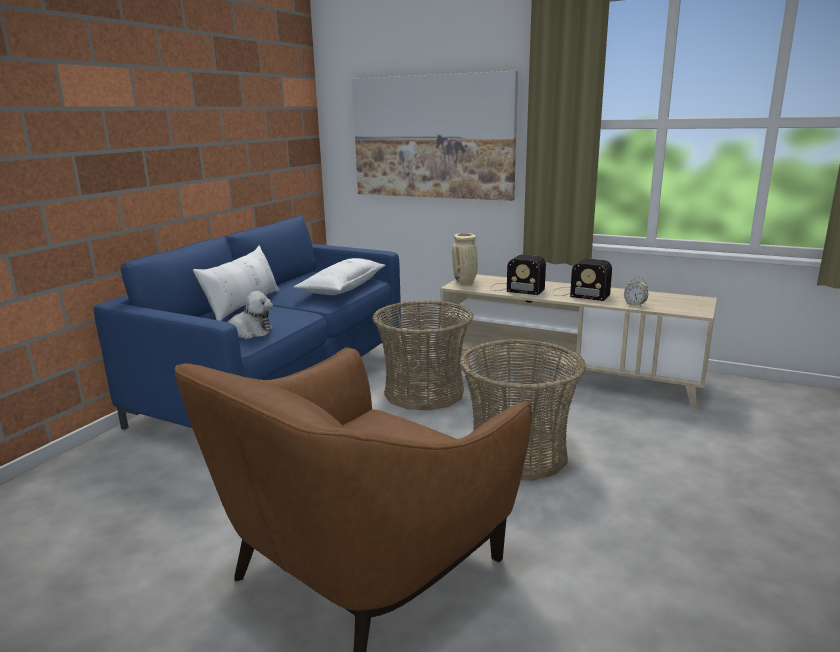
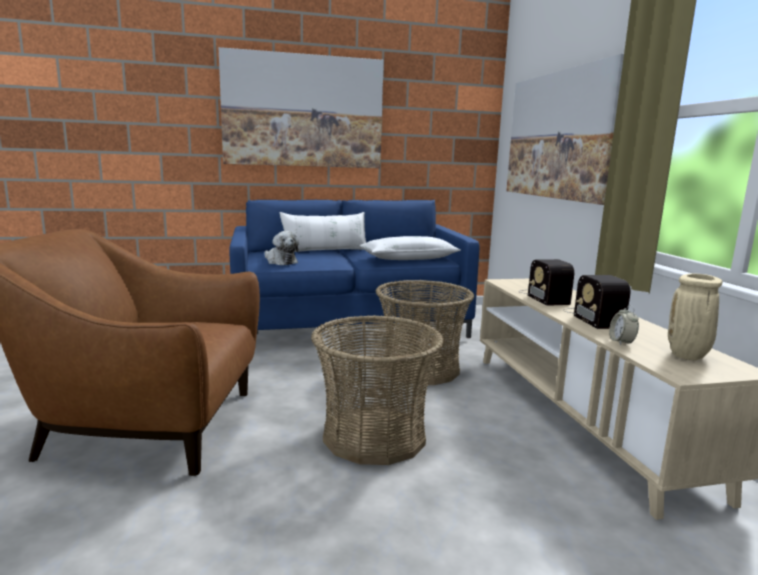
camera: 50 degrees right, 5 degrees down
(142, 122) = (303, 111): none -> picture
(465, 282) = (518, 282): beige vase -> beige vase (687, 356)

